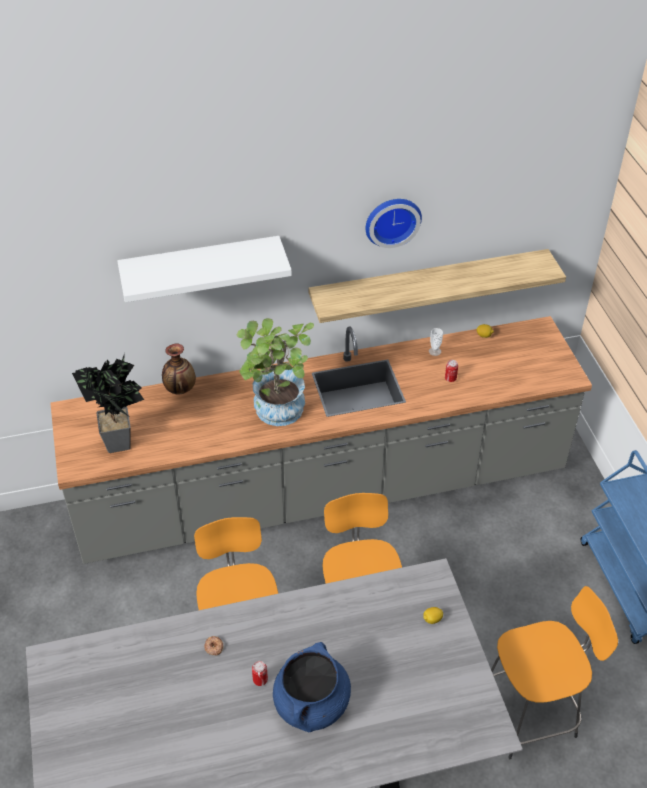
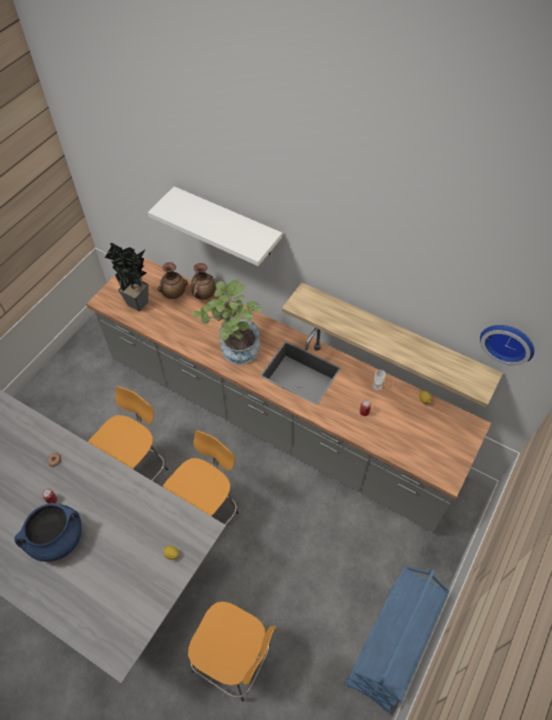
camera: 45 degrees right, 10 degrees up
(147, 409) = (174, 294): none -> vase
(392, 220) = (369, 271): wall clock -> wall clock (508, 341)

